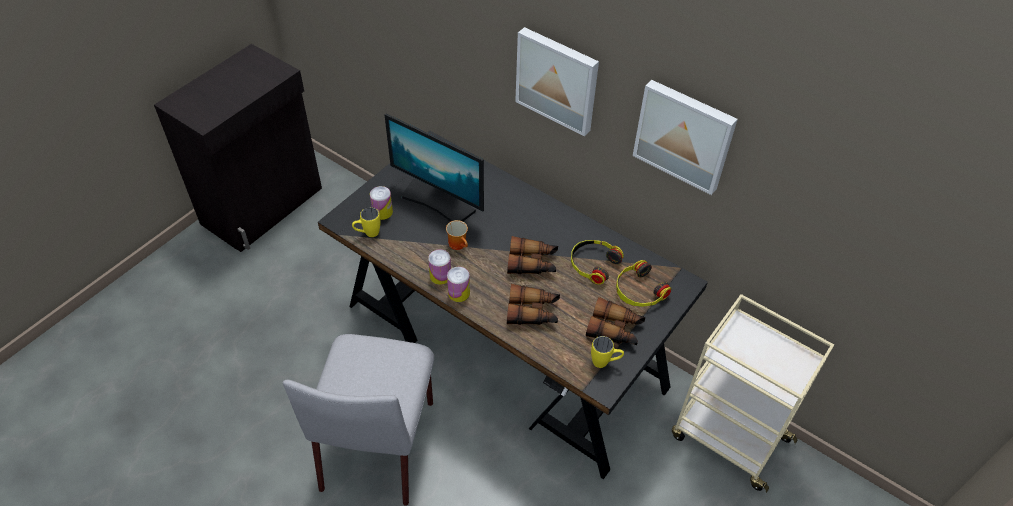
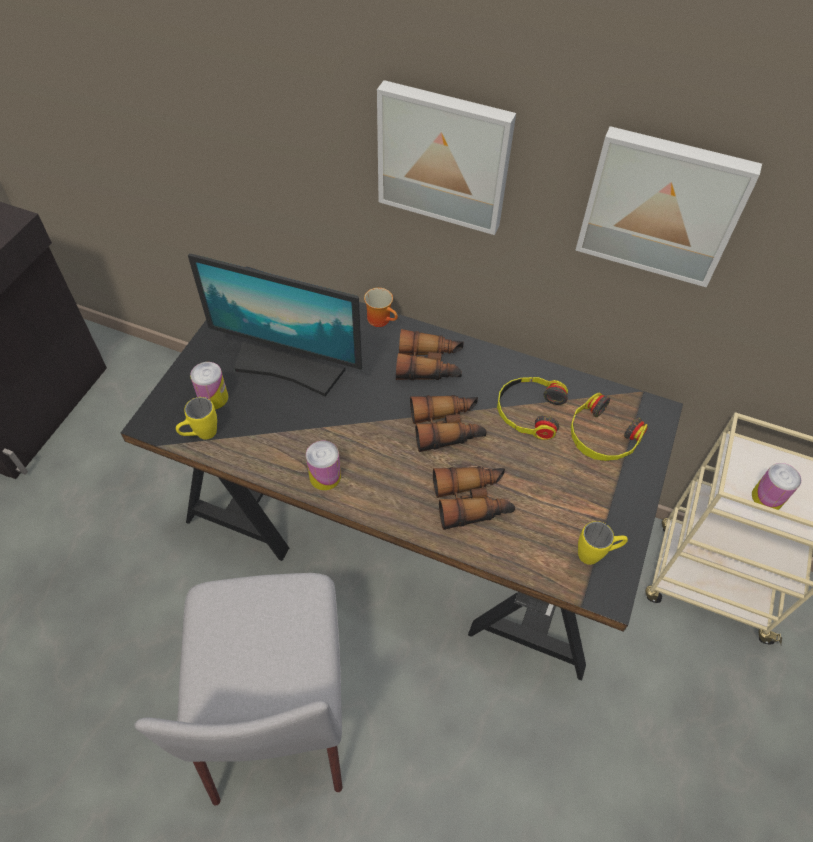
camera: 15 degrees left, 5 degrees up
(459, 244) = (337, 422): mug -> mug (382, 319)
(459, 293) = (359, 497): can -> can (767, 497)
(615, 329) = (591, 501): binoculars -> binoculars (429, 365)

